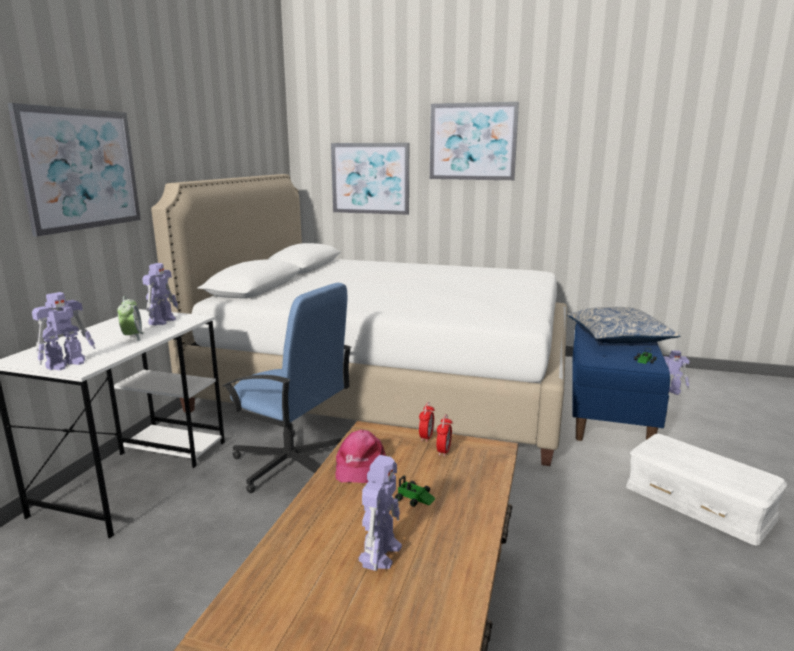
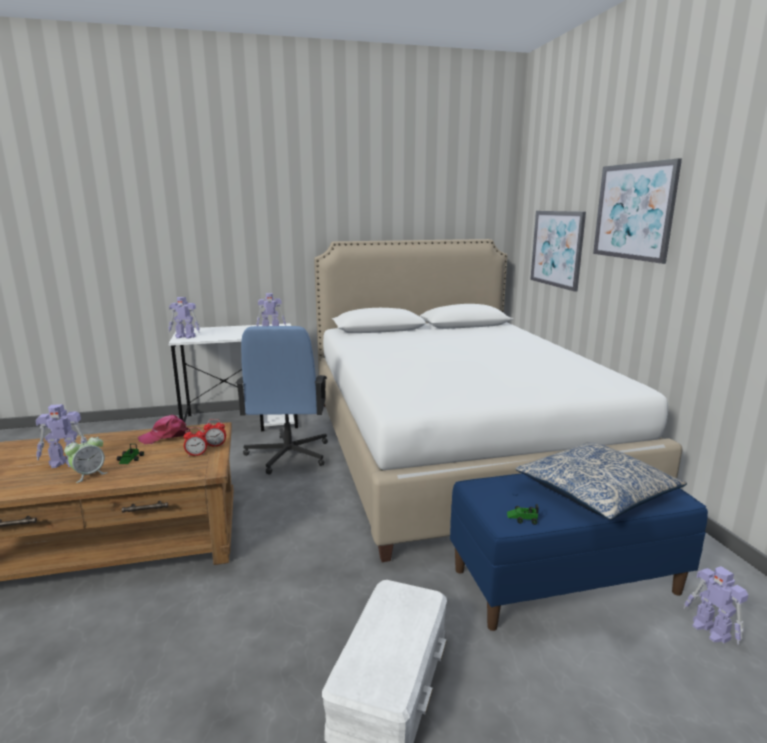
camera: 60 degrees right, 0 degrees up
(81, 169) = (258, 230): picture -> none
(132, 337) = (236, 334): alarm clock -> alarm clock (89, 475)

